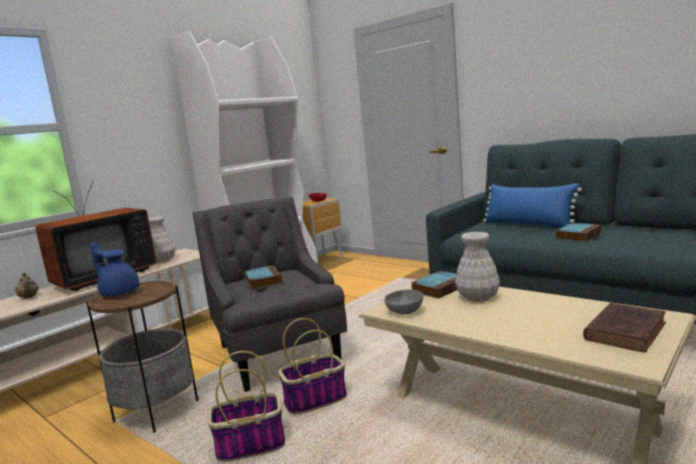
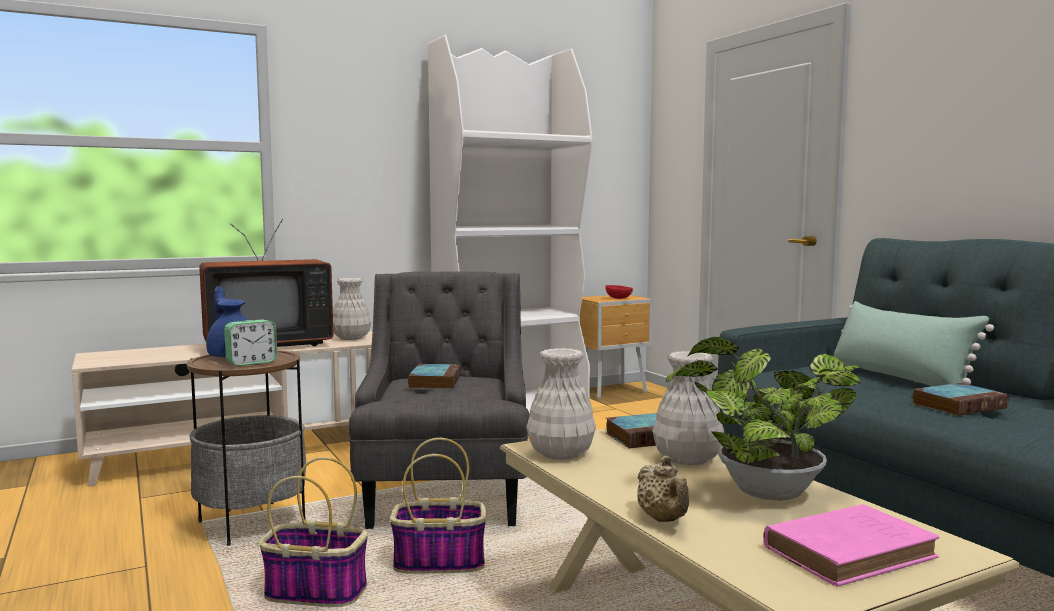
camera: 20 degrees right, 5 degrees down
(29, 297) = (174, 350): beige teapot -> beige teapot (664, 520)
(144, 295) = (251, 362): none -> alarm clock
(404, 312) = (560, 454): grey bowl -> white vase
(528, 225) = (899, 378): blue pillow -> green pillow
(541, 308) = (761, 493): none -> potted plant
(626, 330) = (852, 552): brown book -> pink book

